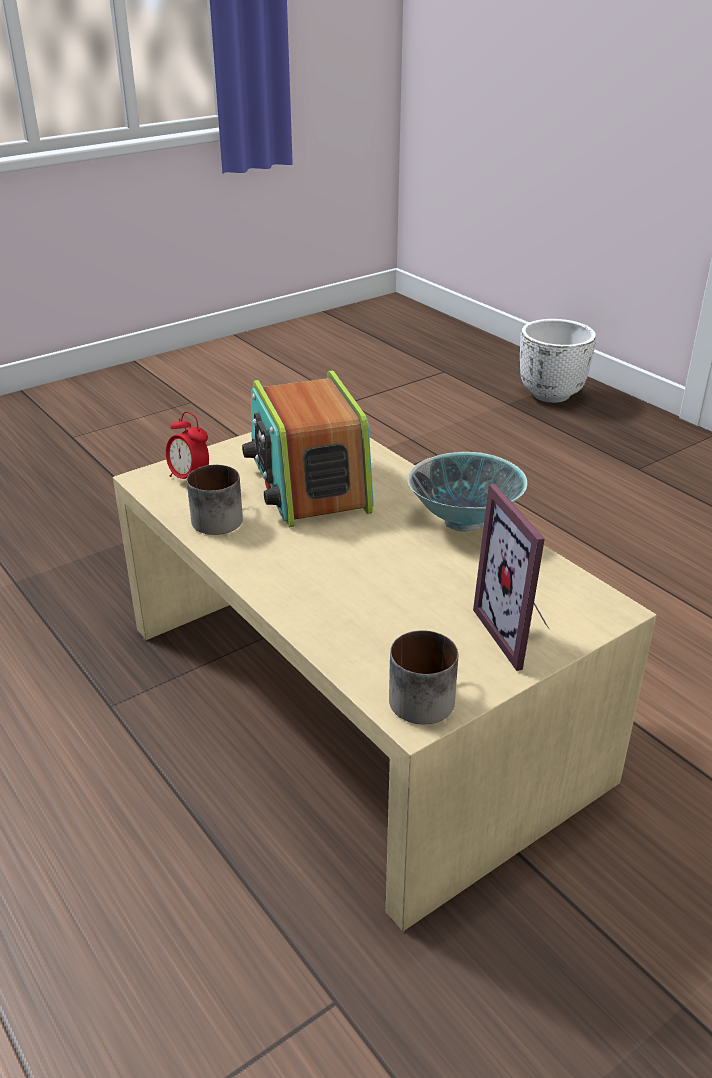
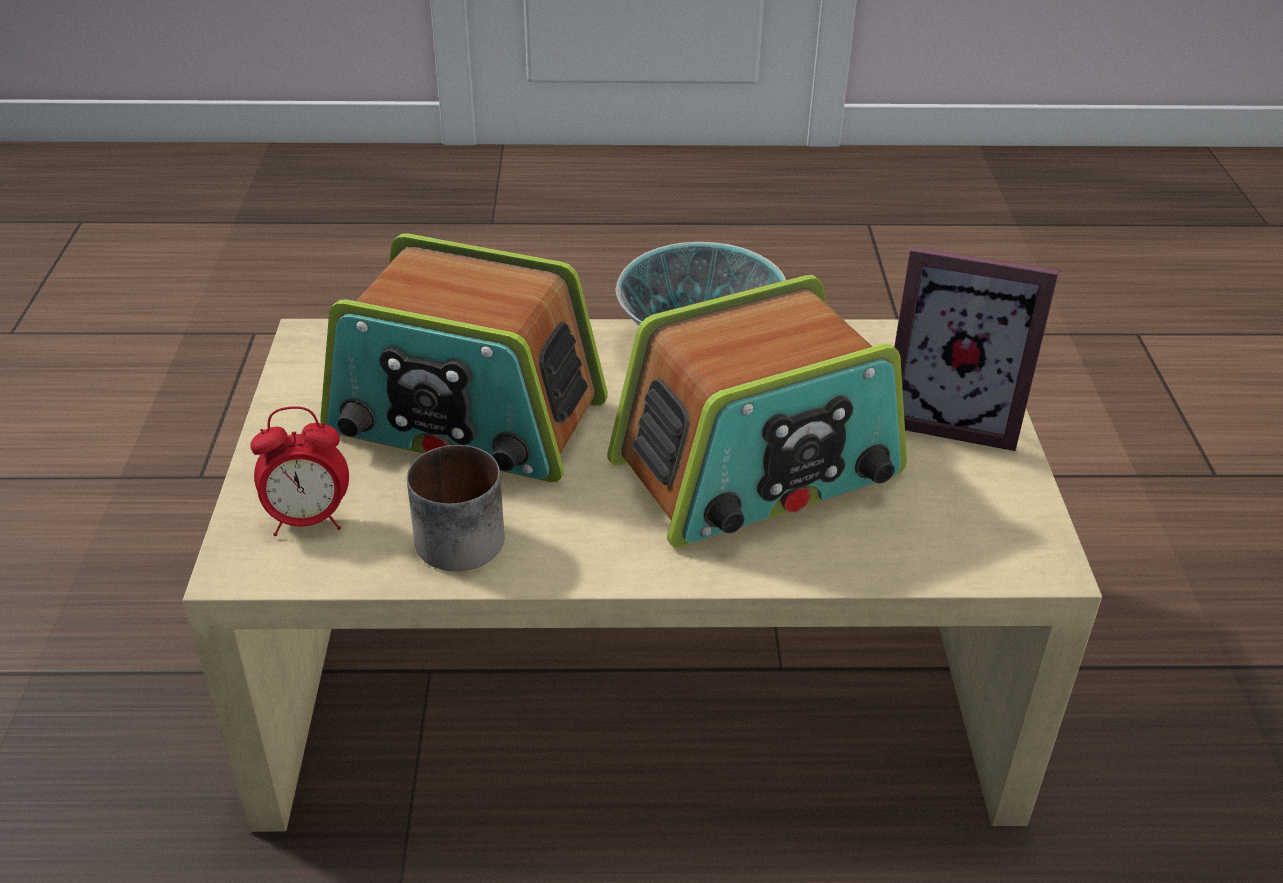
camera: 55 degrees left, 5 degrees up
(375, 583) = (758, 470): none -> radio
(424, 695) = (1008, 535): mug -> none
(550, 395) = (267, 186): white planter -> none

